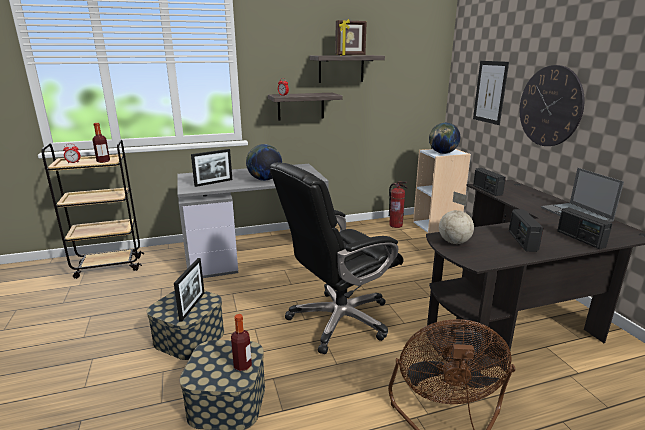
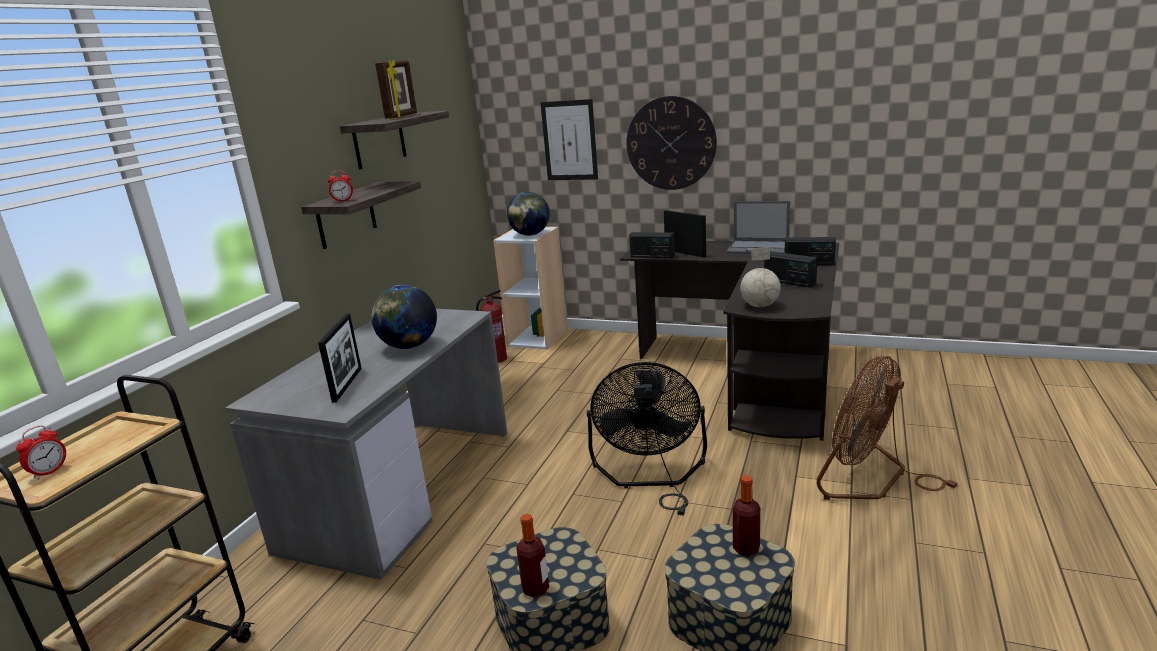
camera: 50 degrees left, 0 degrees up
(103, 161) = (122, 436): bottle -> bottle (535, 589)
(192, 306) = (559, 559): picture frame -> picture frame (685, 253)
(339, 320) = (652, 477): black office chair -> black fan

